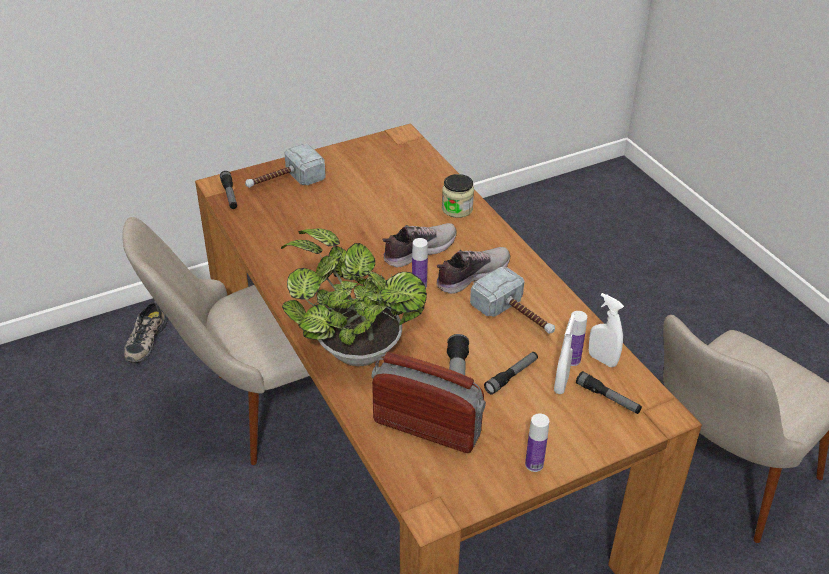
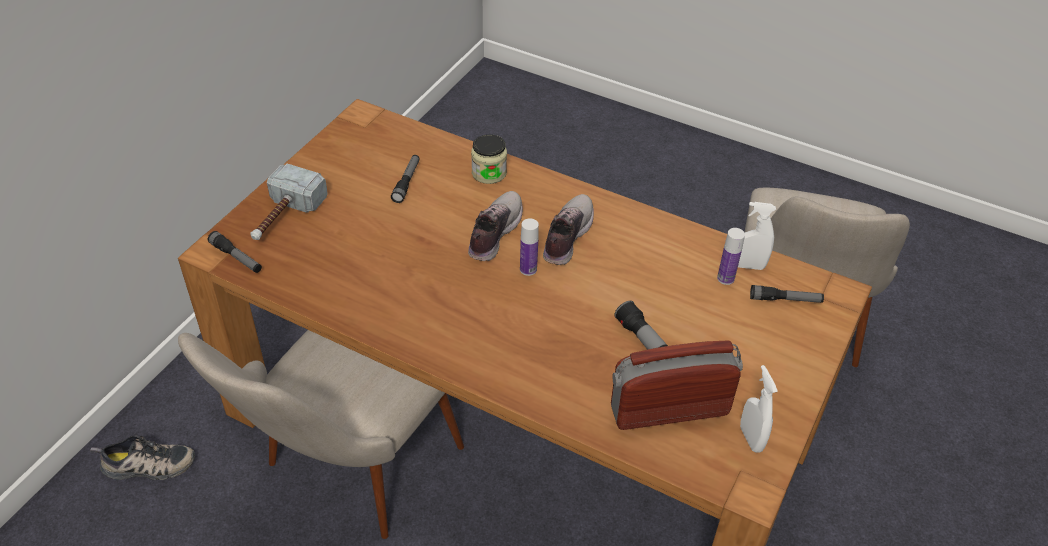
camera: 35 degrees left, 5 degrees up
(145, 339) = (147, 467): shoe -> shoe turned 75 degrees counterclockwise
(353, 349) = (529, 366): potted plant -> none
(511, 376) = (692, 320): flashlight -> flashlight (407, 182)
(516, 316) = (642, 259): hammer -> none
(534, 464) = (786, 394): bottle -> none
(561, 384) = (738, 306): white spray bottle -> white spray bottle (751, 438)

